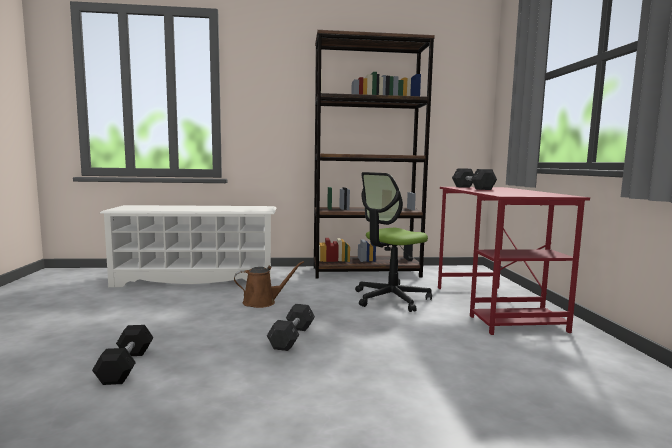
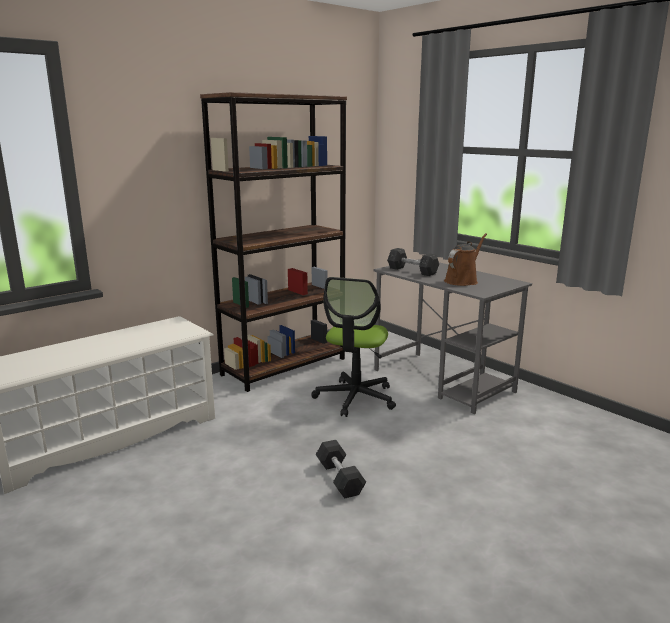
camera: 35 degrees left, 10 degrees up
(126, 366) = (245, 581): black dumbbell -> none
(262, 302) = (245, 445): brown watering can -> brown watering can (462, 281)
(495, 307) = (443, 381): red desk -> grey desk

